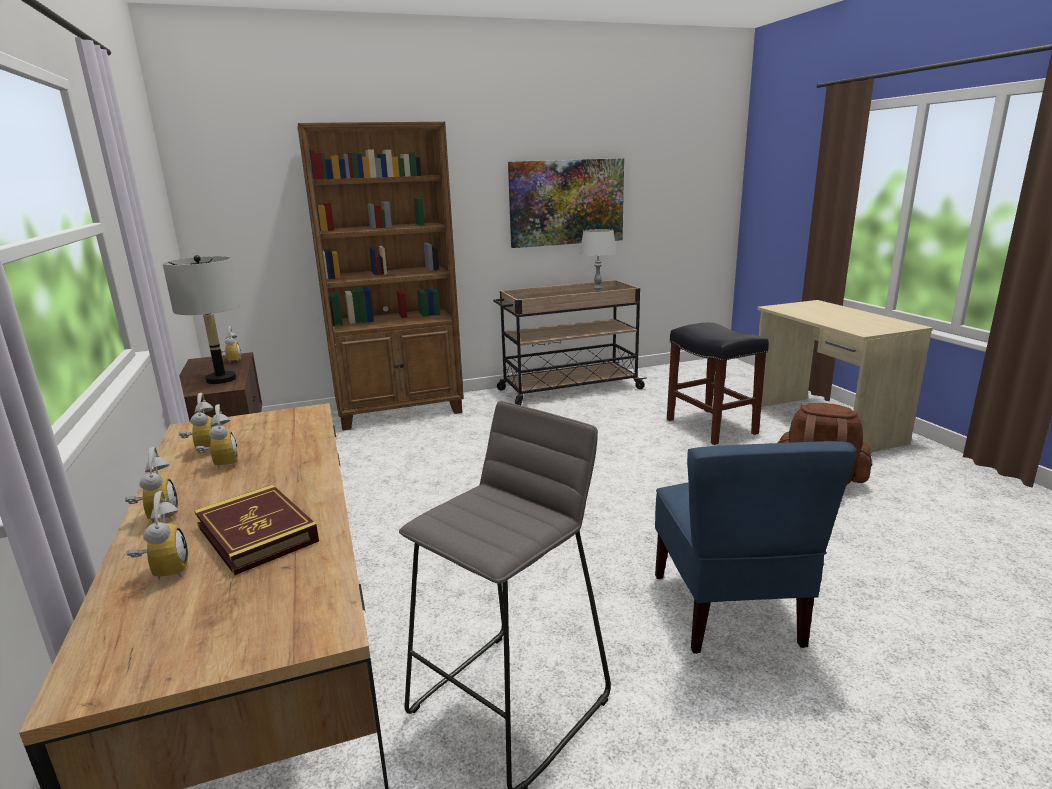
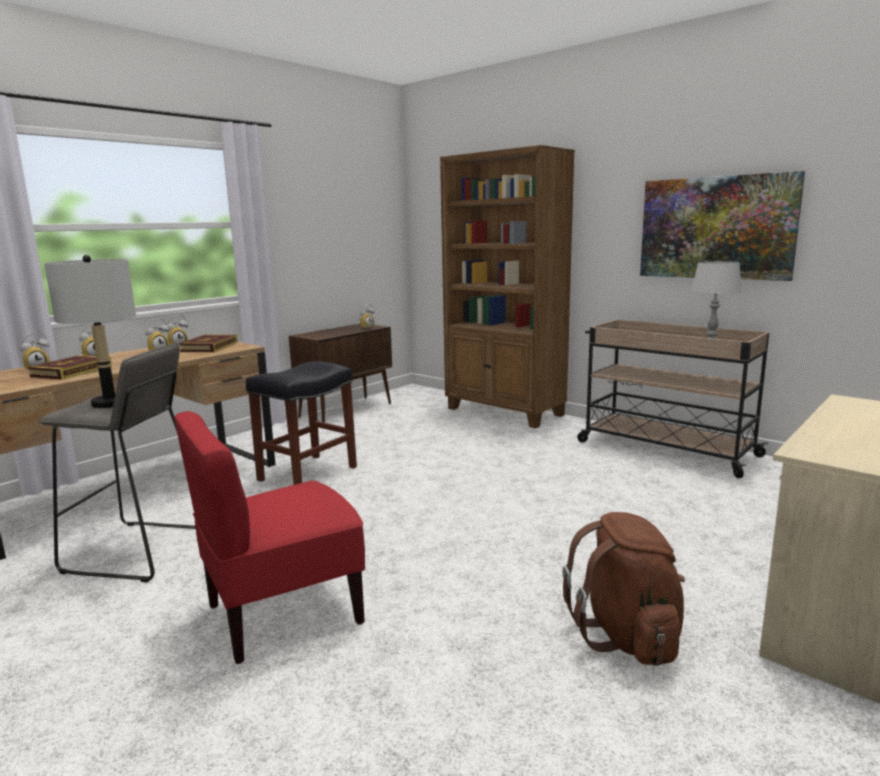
camera: 60 degrees right, 5 degrees down
(221, 379) = (330, 334): grey table lamp -> grey table lamp (110, 403)
(259, 430) = (210, 347): none -> book
(710, 426) = (694, 536): black stool -> black stool (308, 473)
(728, 609) = (283, 613): blue chair -> red chair

